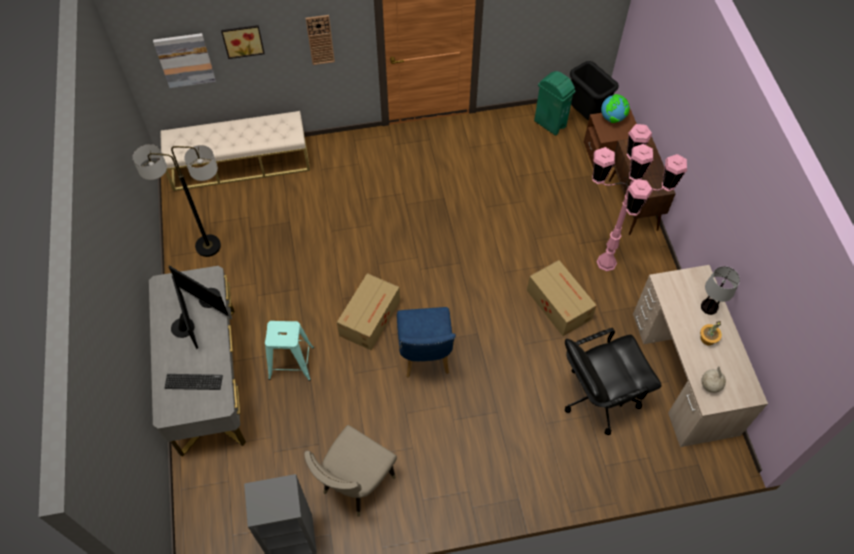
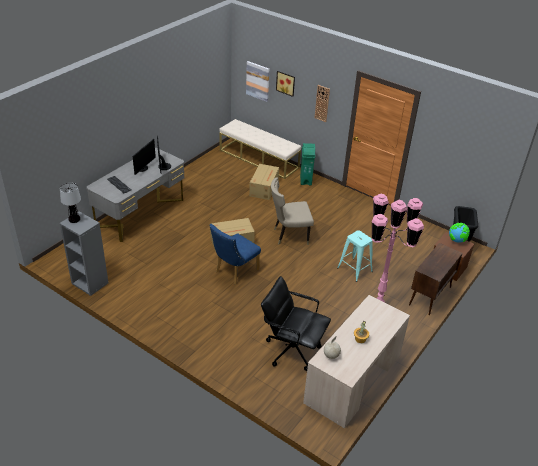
camera: 45 degrees right, 20 degrees down
(208, 246) = (205, 175): floor lamp -> none
(291, 363) = (178, 231): turquoise stool -> turquoise stool (354, 269)
(355, 484) = (138, 288): beige chair -> beige chair (289, 235)
(550, 123) = (431, 236): green trash can -> green trash can (306, 180)
(558, 304) = (327, 302): cardboard box -> cardboard box (264, 188)
(709, 307) = (381, 329): table lamp -> table lamp (74, 219)

